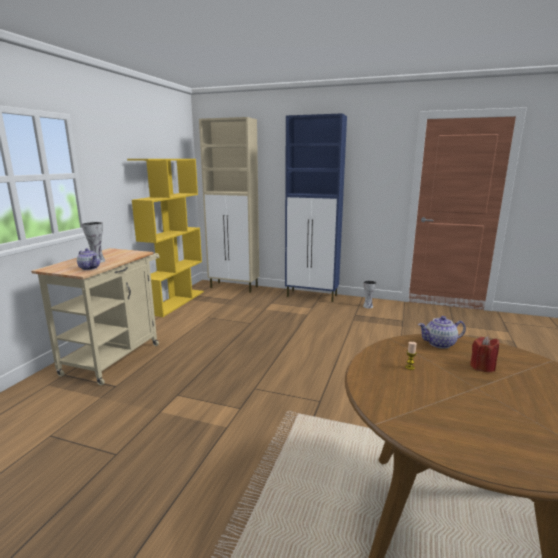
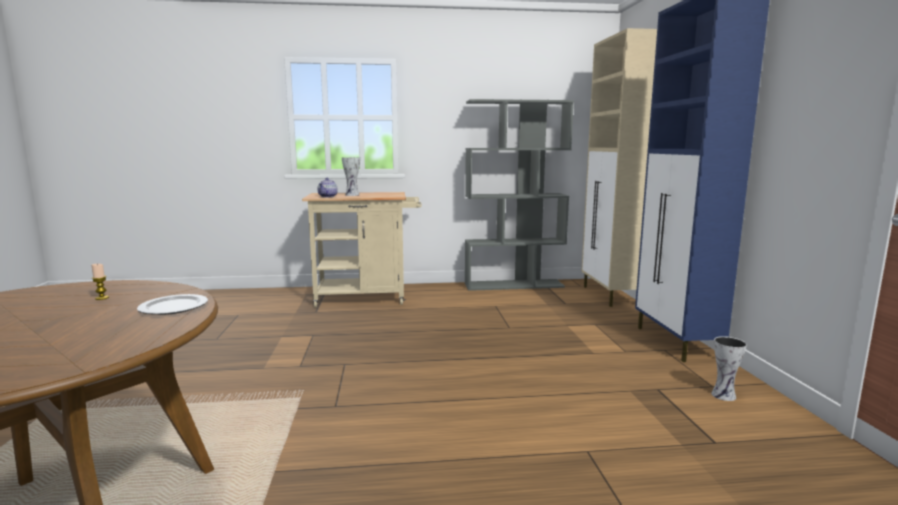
camera: 65 degrees right, 5 degrees down
(176, 302) = (514, 285): yellow bookcase -> grey bookcase
(440, 344) = (173, 308): teapot -> plate
(482, 367) = (84, 327): red candle -> none

